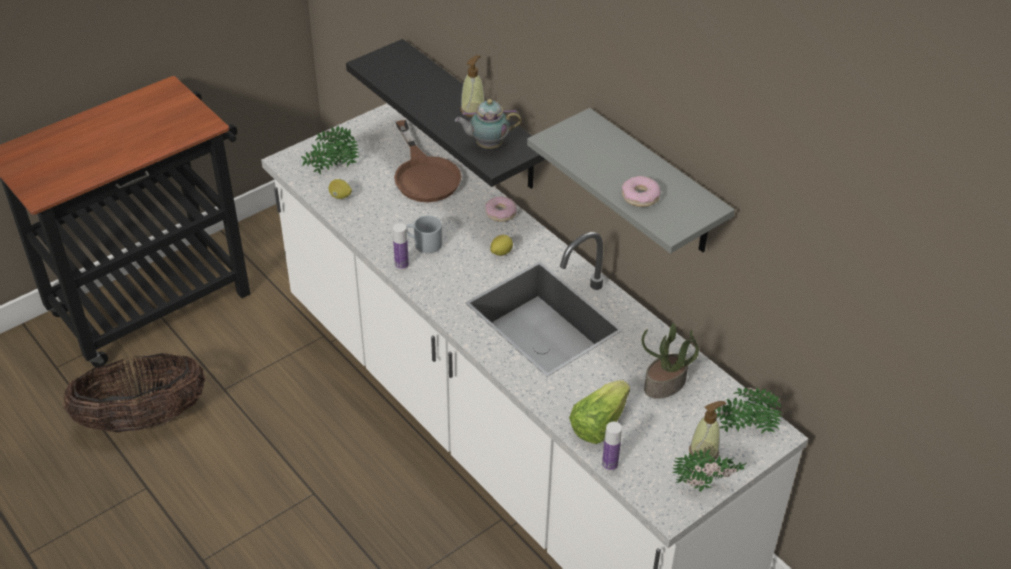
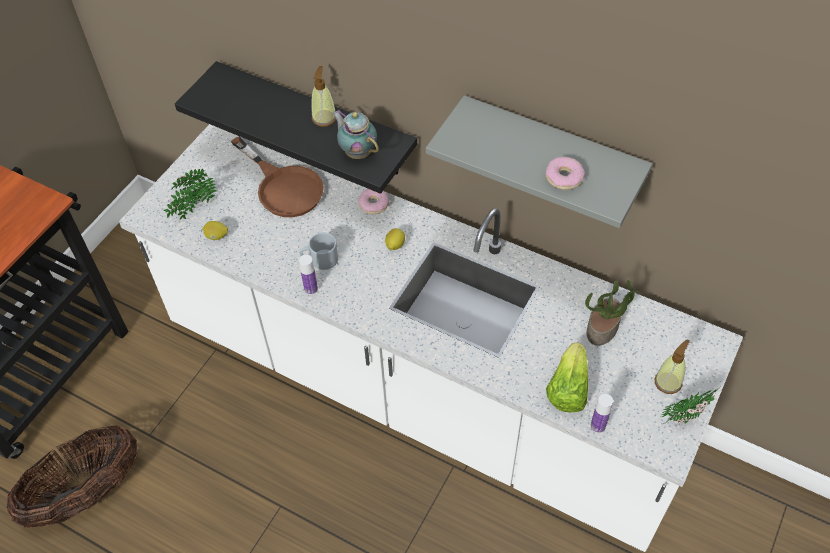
camera: 20 degrees left, 10 degrees up
(487, 145) = (357, 152): teapot -> teapot turned 75 degrees clockwise
(742, 429) = (687, 348): potted plant -> none

